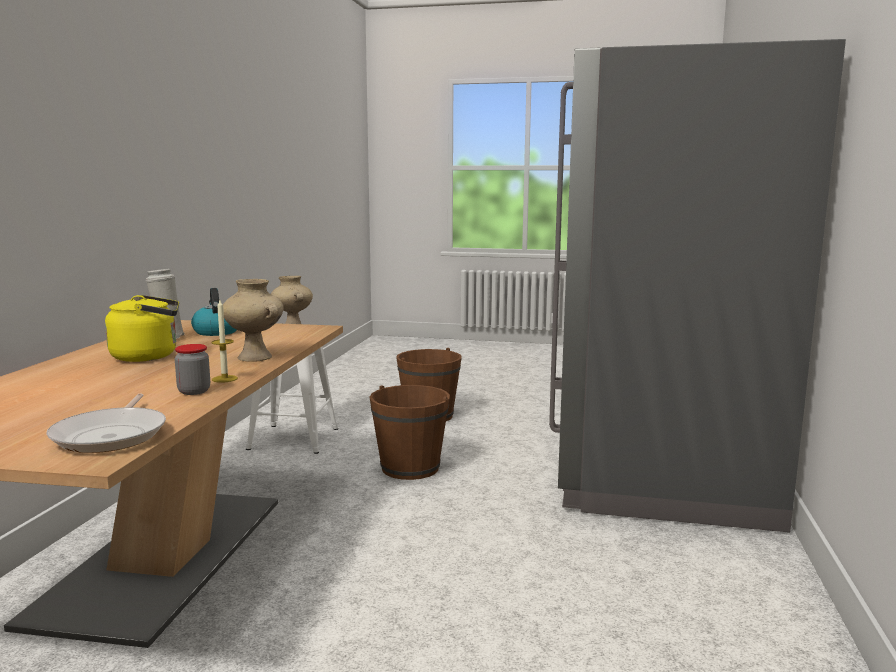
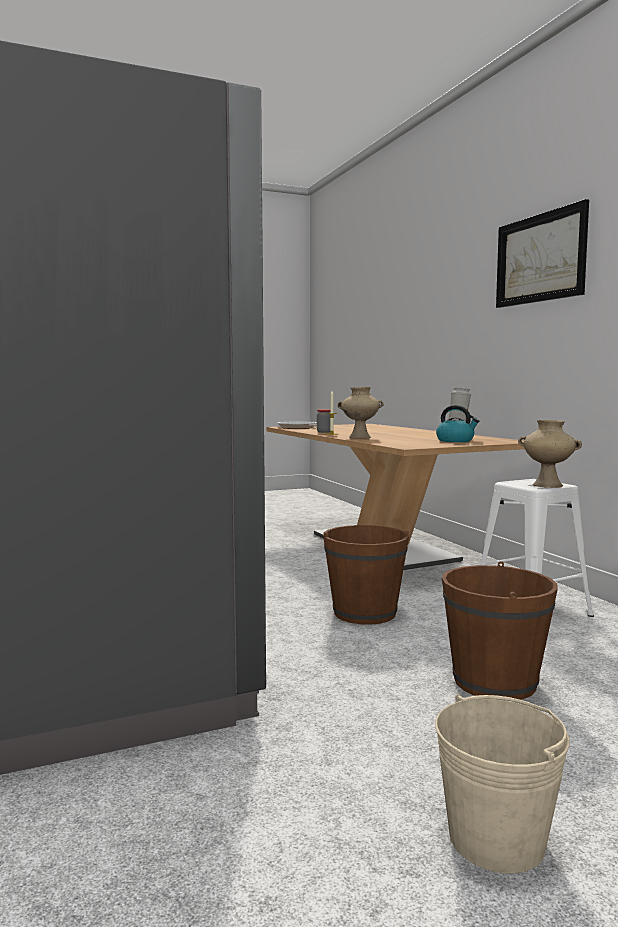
camera: 145 degrees right, 5 degrees down
(139, 106) = (540, 258): none -> picture
(149, 356) = (412, 434): yellow kettle -> none
(527, 391) = (496, 839): none -> beige bucket

